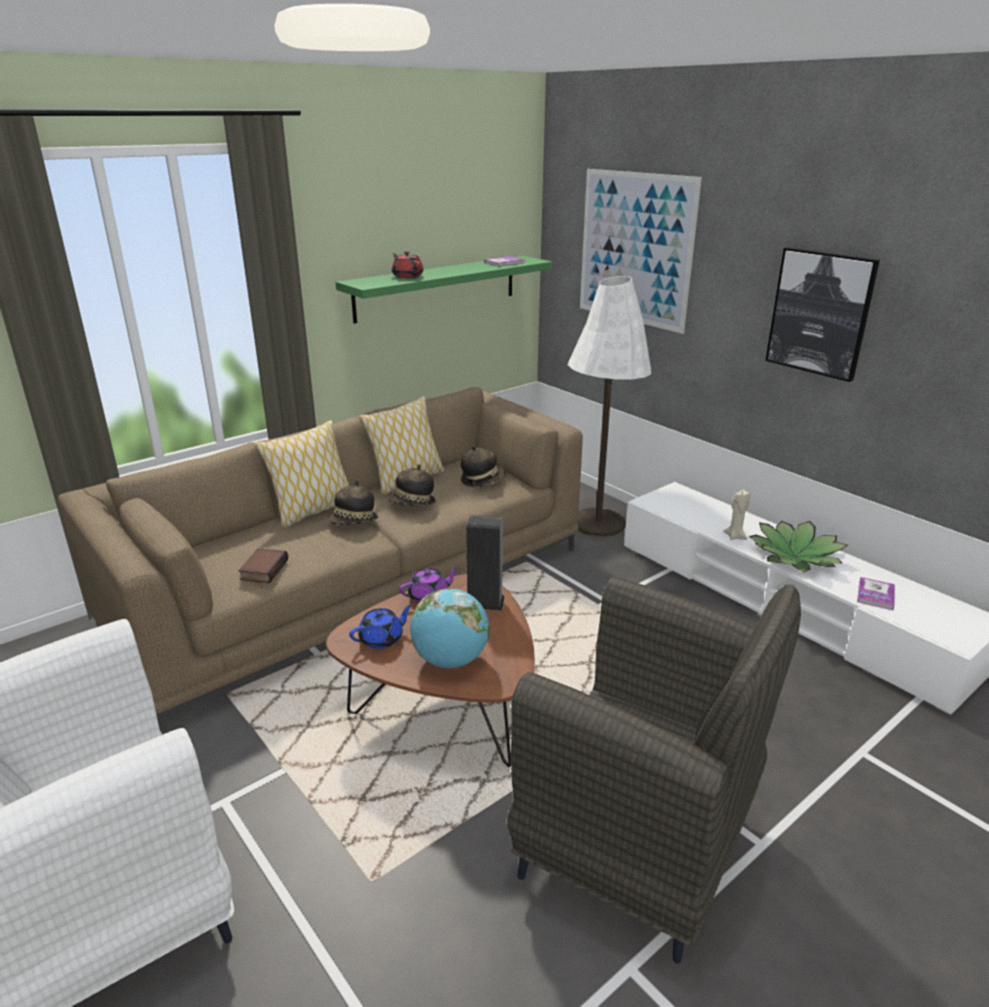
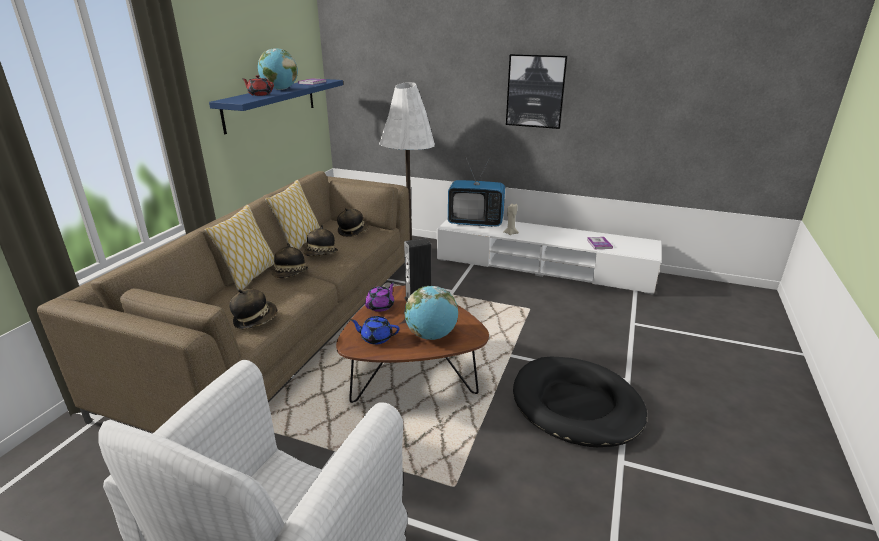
camera: 30 degrees left, 0 degrees up
(263, 569) = (255, 319): book -> hat
(382, 639) = (376, 338): blue teapot -> blue teapot turned 105 degrees counterclockwise
(437, 288) = (271, 104): green shelf -> blue shelf
(445, 270) = (280, 89): none -> globe
(635, 249) = (402, 66): picture -> none
(639, 847) = (576, 405): grey armchair -> black dog bed
(696, 505) = (475, 222): none -> television
(795, 556) = (548, 235): potted plant -> none

